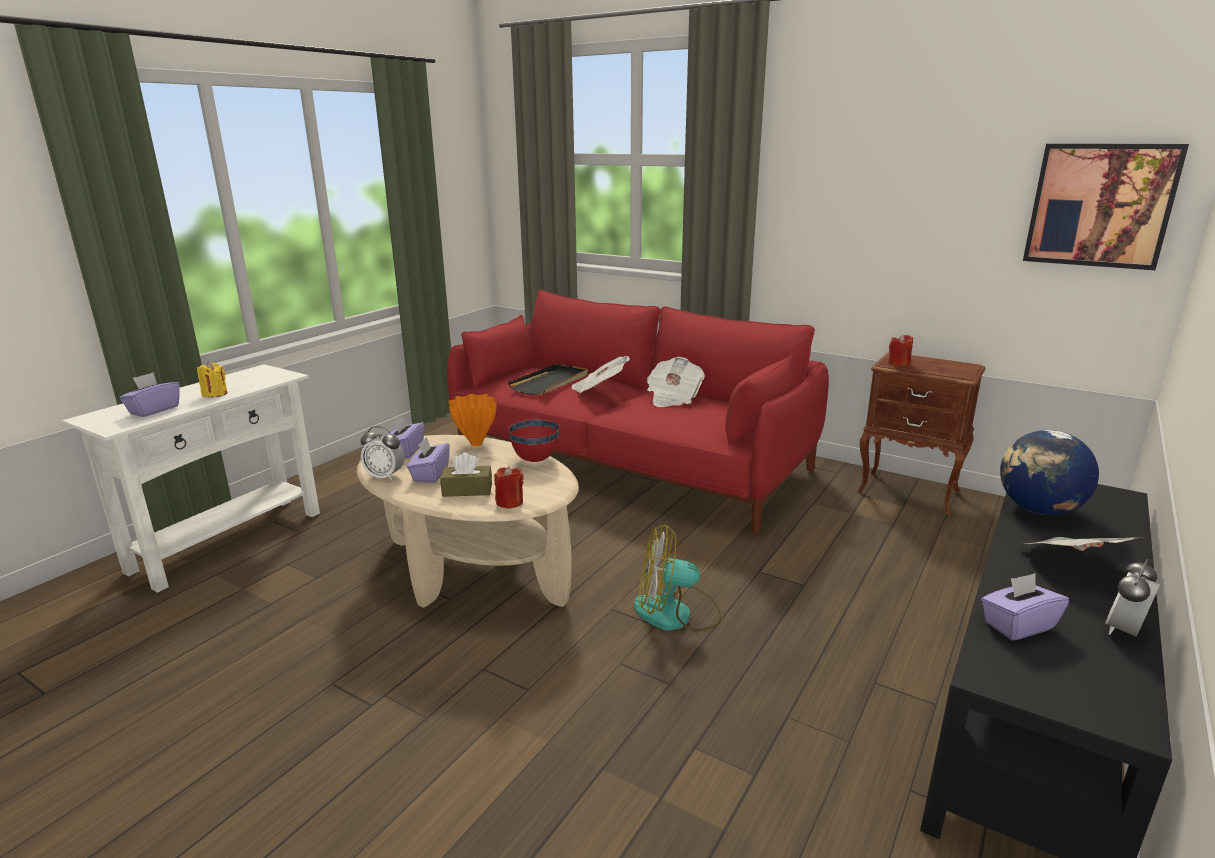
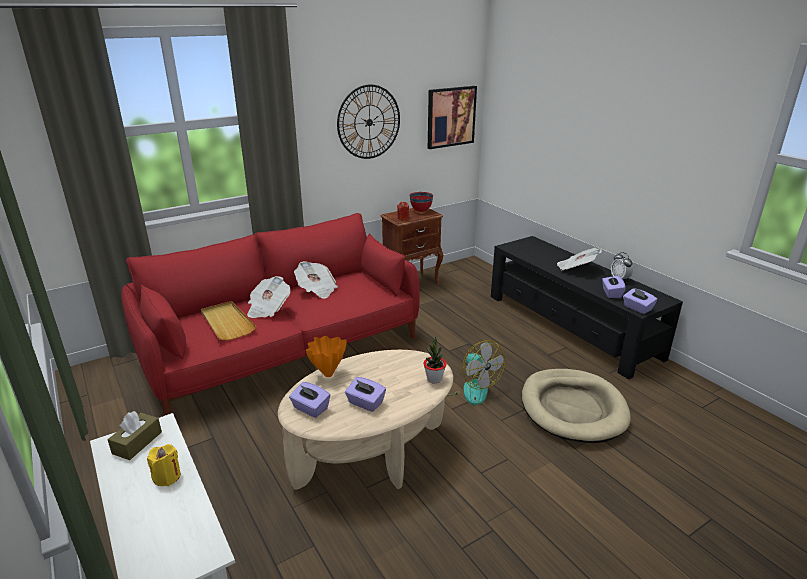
camera: 65 degrees left, 5 degrees up
(154, 410) = (176, 523): purple tissue box -> purple tissue box (637, 308)
(385, 476) = (351, 424): alarm clock -> none
(467, 490) = (404, 392): brown tissue box -> brown tissue box (137, 443)
(509, 502) = (434, 379): red candle -> potted plant
(535, 460) = (378, 357): red bowl -> red bowl (421, 211)
(550, 382) = (227, 322): black tray -> beige tray
(676, 614) = (470, 388): fan -> fan turned 60 degrees counterclockwise
(722, 747) = (573, 408): none -> beige dog bed
(899, 190) = (369, 122): none -> wall clock
(1038, 510) = (534, 257): globe -> none

